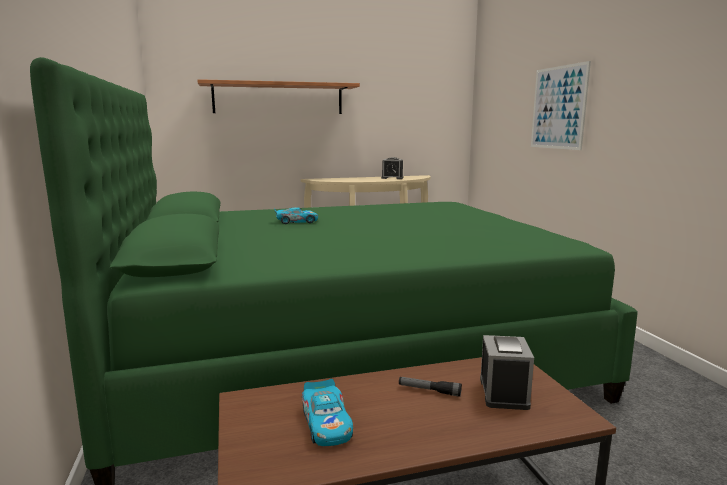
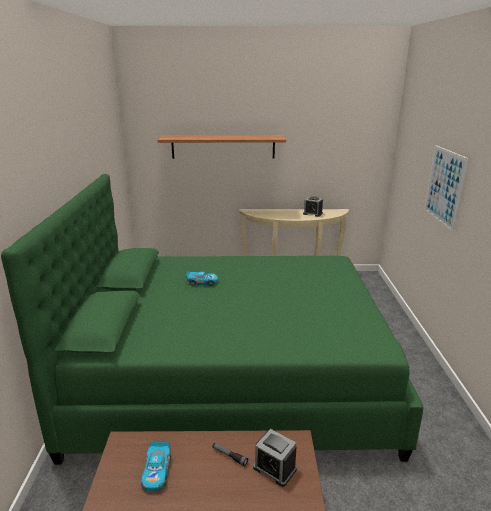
camera: 15 degrees right, 10 degrees up
(503, 393) = (274, 468): alarm clock -> alarm clock turned 105 degrees clockwise

